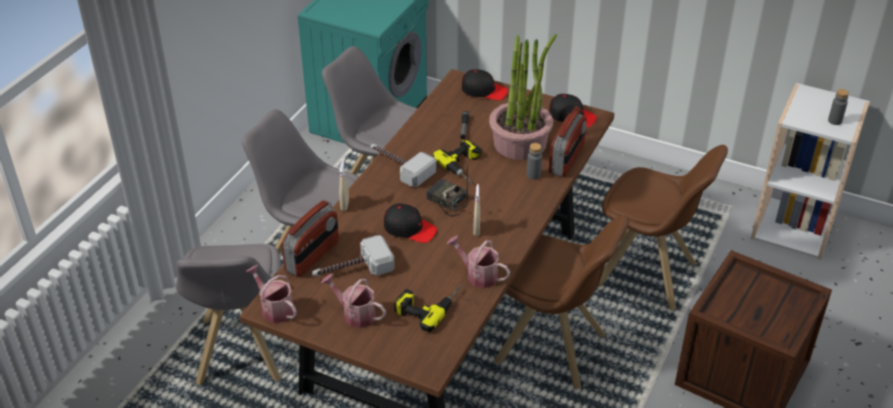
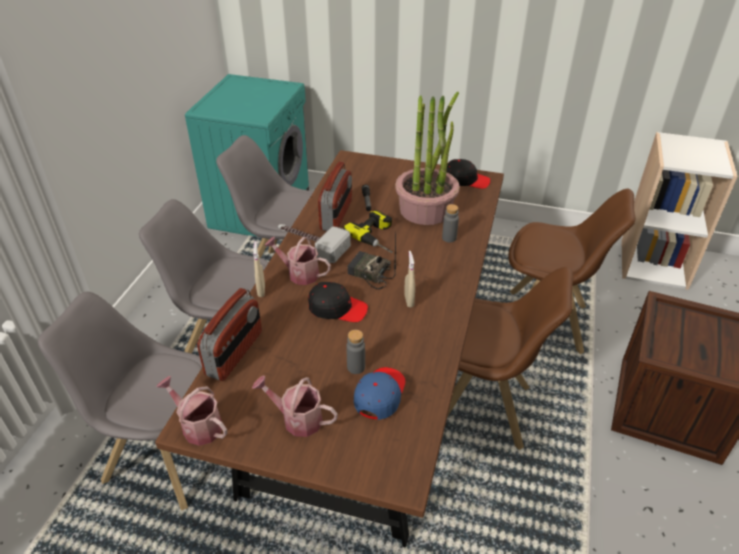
camera: 10 degrees left, 0 degrees up
(241, 351) = (165, 457): grey chair -> grey chair turned 120 degrees clockwise
(351, 270) = (282, 364): hammer -> none
(428, 304) = (380, 395): power drill -> blue cap
(478, 275) = (426, 351): watering can -> watering can (299, 274)
(484, 90) = (376, 166): black cap -> none
(567, 159) = (476, 220): radio -> radio (337, 215)
(834, 121) = (708, 159): grey bottle -> grey bottle (356, 367)

